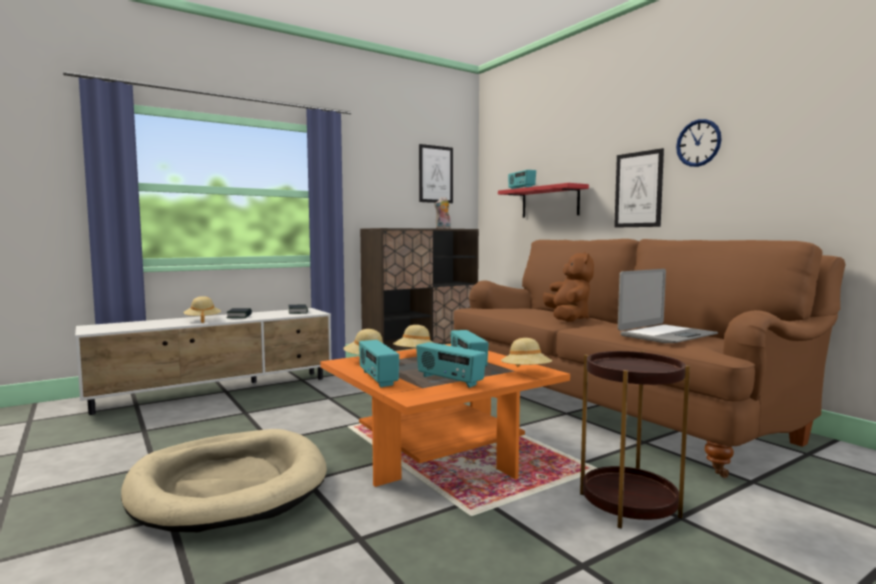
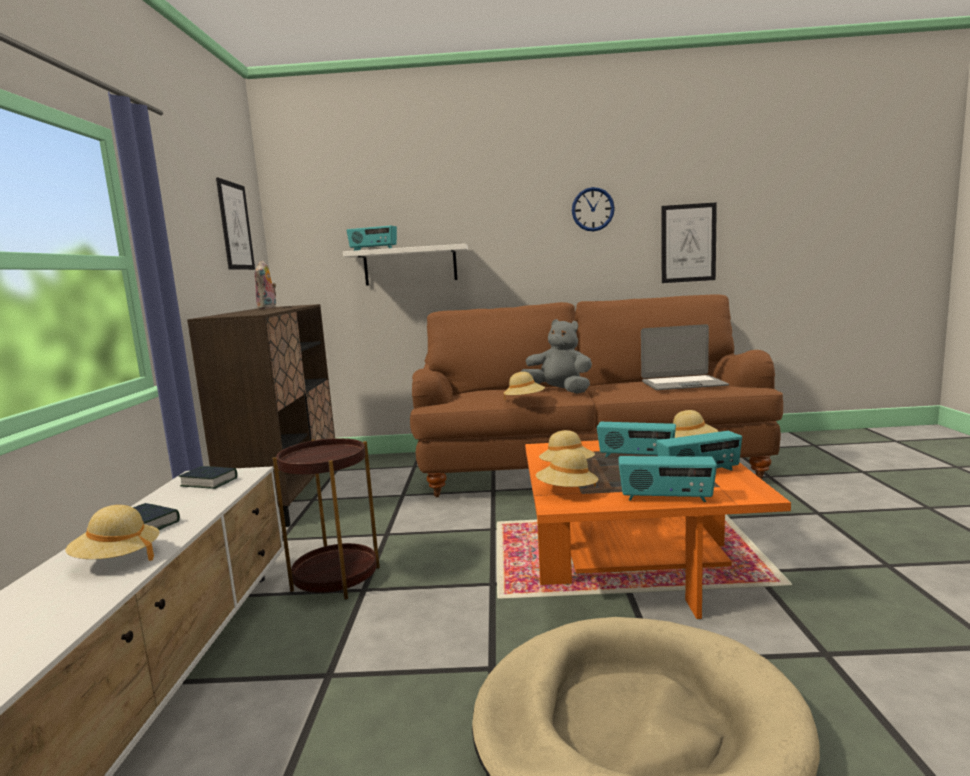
camera: 55 degrees left, 5 degrees up
(515, 316) = (524, 400): none -> beige hat
(550, 202) = (410, 265): red shelf -> white shelf
(568, 319) = (559, 391): brown plush toy -> grey plush toy
(629, 505) = (792, 521): brown side table -> brown side table (336, 579)
(638, 189) = (532, 252): picture -> picture (688, 243)
(666, 335) = (683, 384): laptop -> laptop turned 90 degrees clockwise

